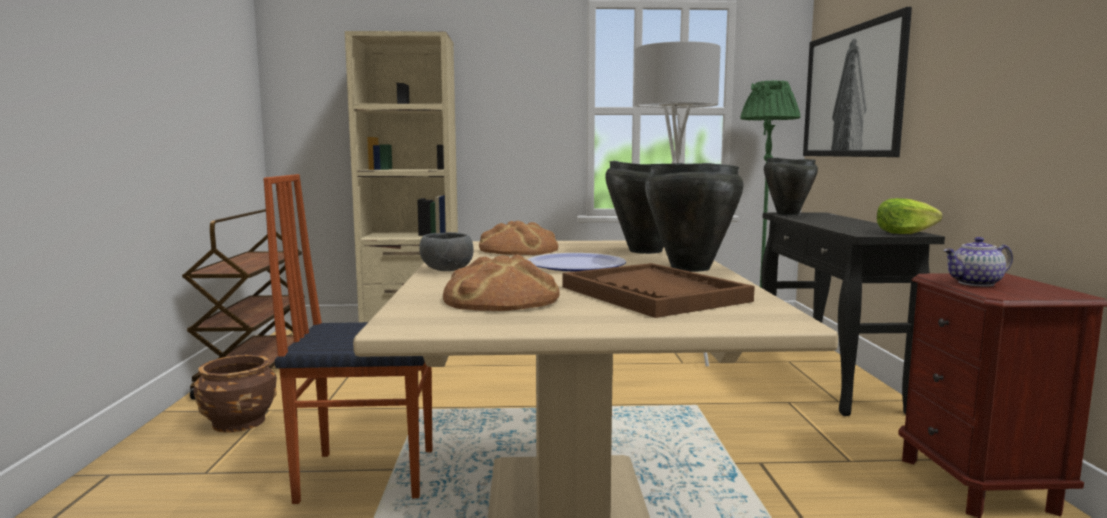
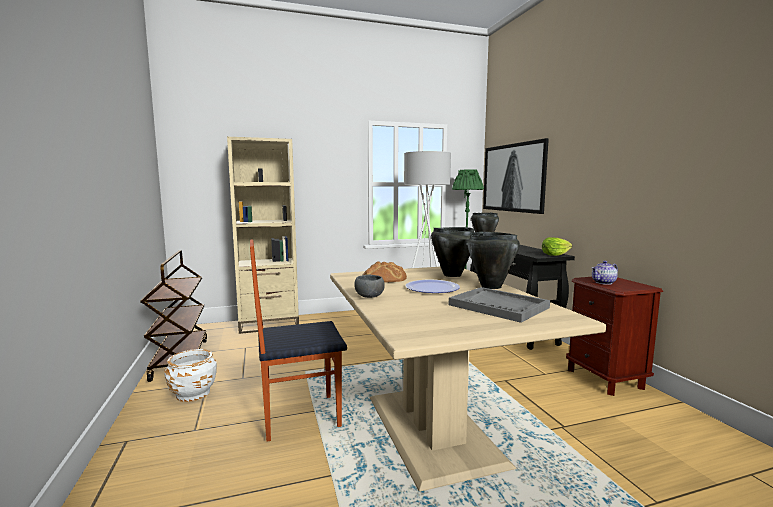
camera: 15 degrees left, 0 degrees up
(239, 422) = (193, 393): brown planter -> white planter
(502, 298) = (430, 315): bread -> none
(653, 294) = (498, 306): brown tray -> grey tray

